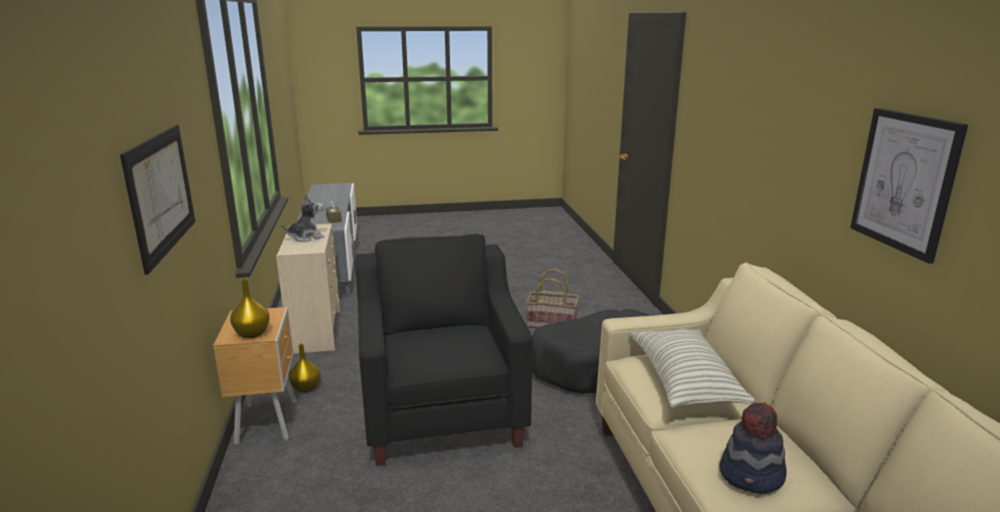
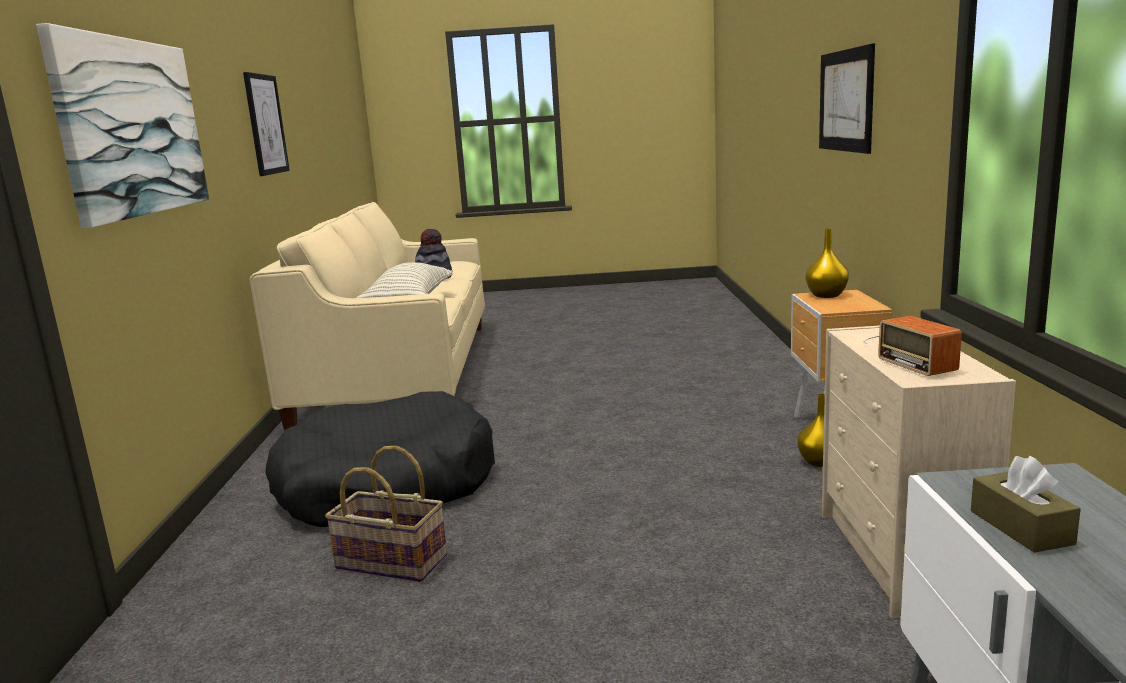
camera: 170 degrees left, 5 degrees down
(306, 237) = (910, 353): plush toy -> radio
(442, 410) = (623, 439): black armchair -> none
(724, 124) = (132, 127): none -> picture

